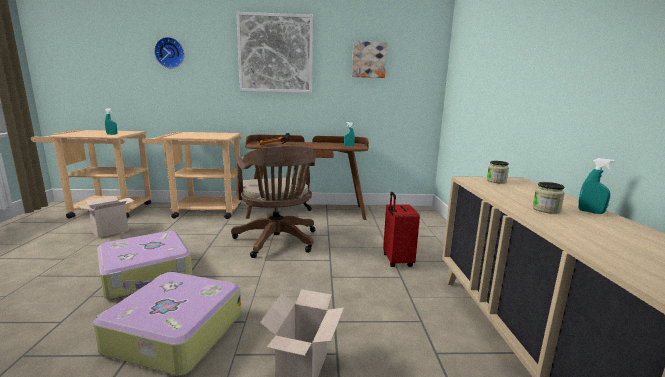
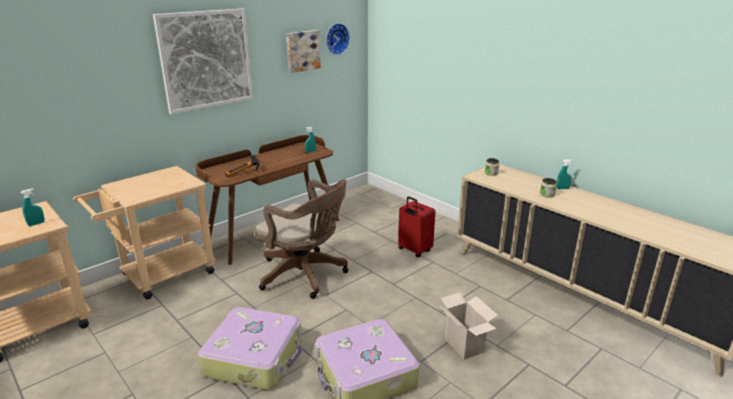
camera: 40 degrees left, 10 degrees up
(111, 231) = (108, 346): cardboard box -> none
(170, 53) = (63, 81): wall clock -> wall clock (336, 39)

